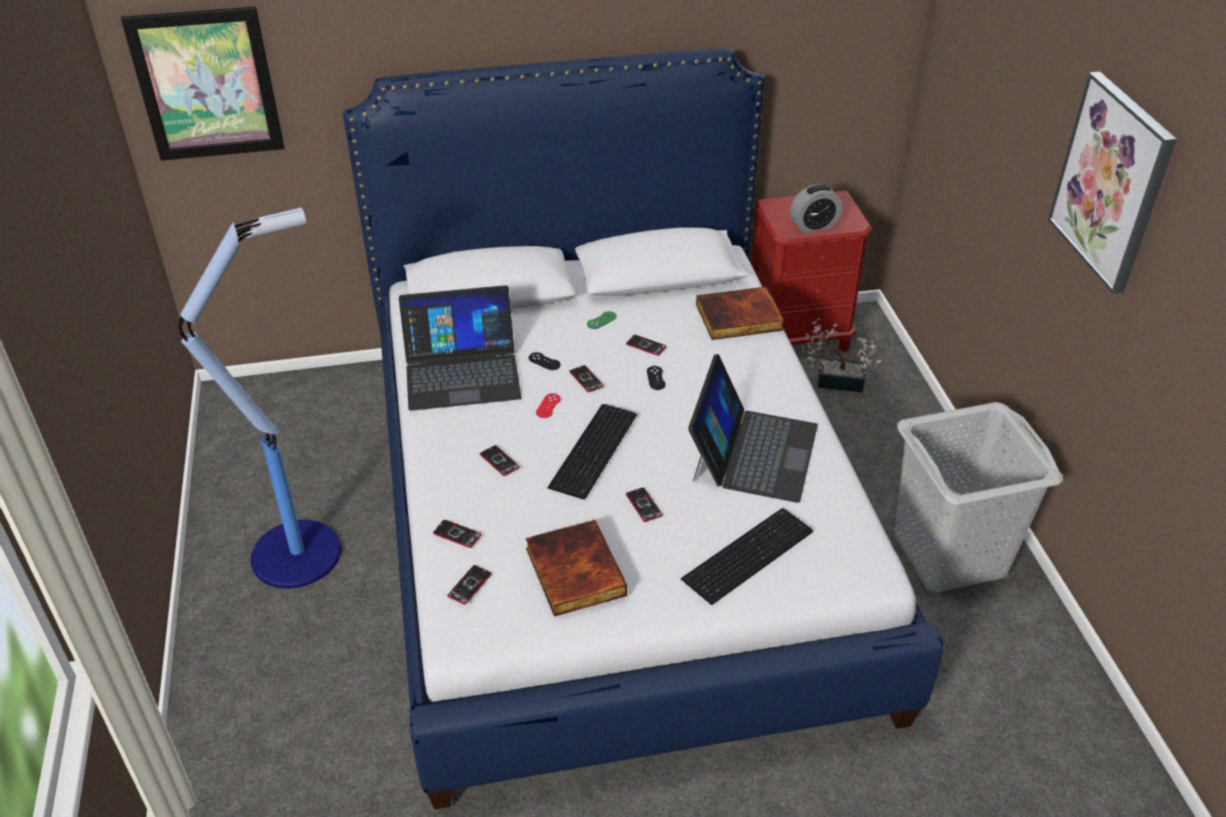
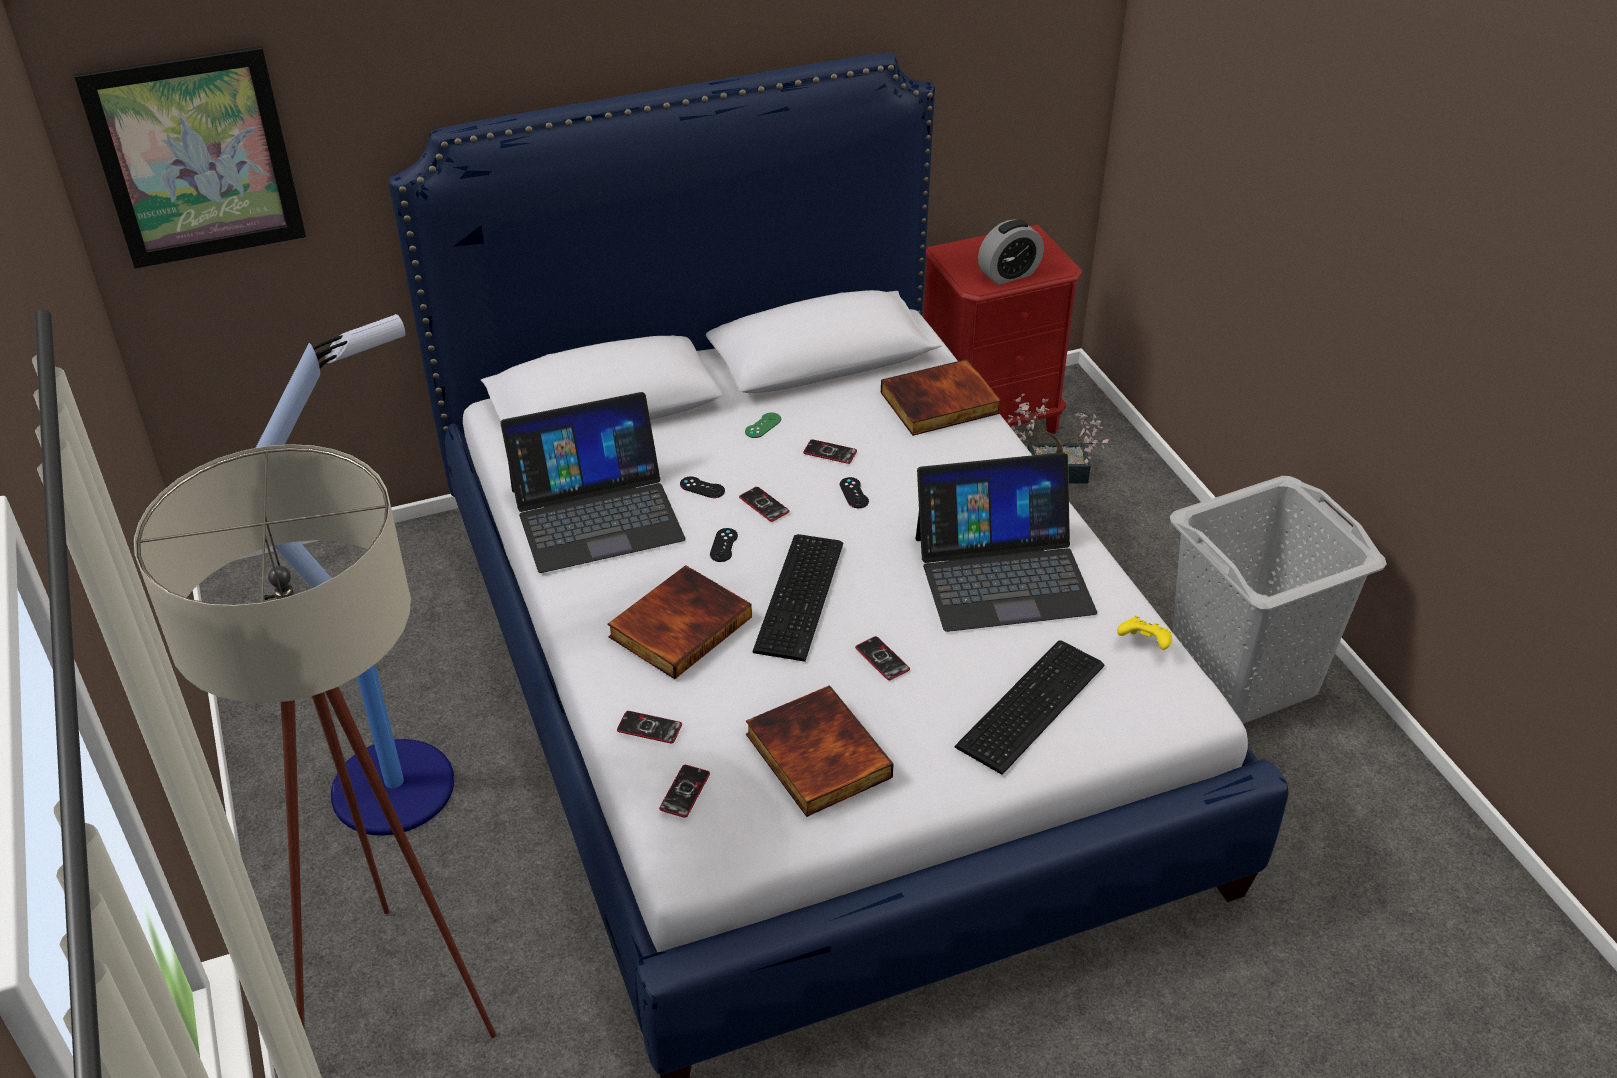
camera: 10 degrees left, 0 degrees up
(262, 696) = (395, 983): none -> beige floor lamp
(499, 461) = (679, 625): phone -> book
(548, 406) = (723, 545): red game controller -> black game controller
(753, 452) = (1003, 574): laptop -> laptop turned 75 degrees clockwise
(849, 519) = (1144, 644): none -> yellow game controller
(1111, 182) = (1419, 186): picture -> none

